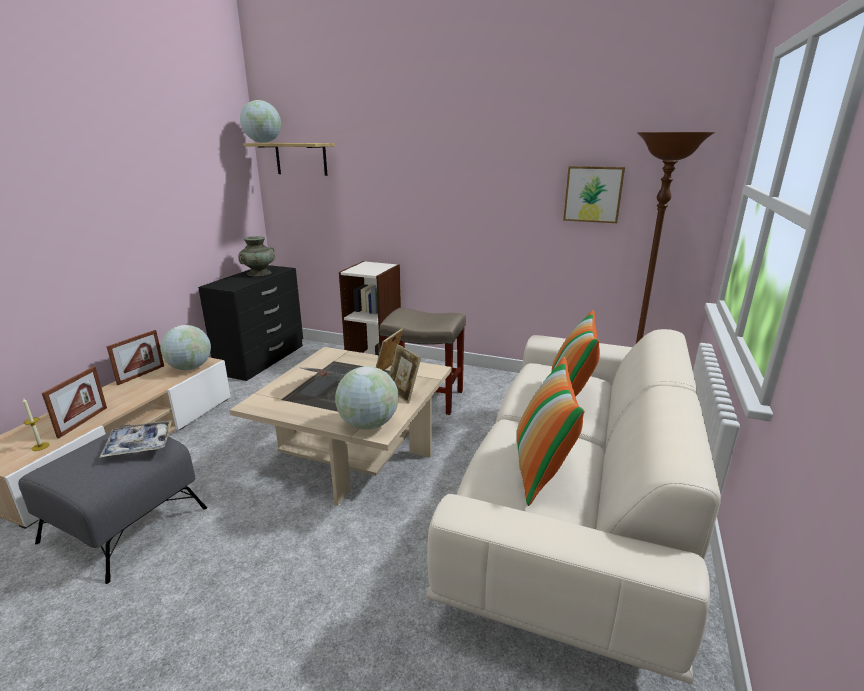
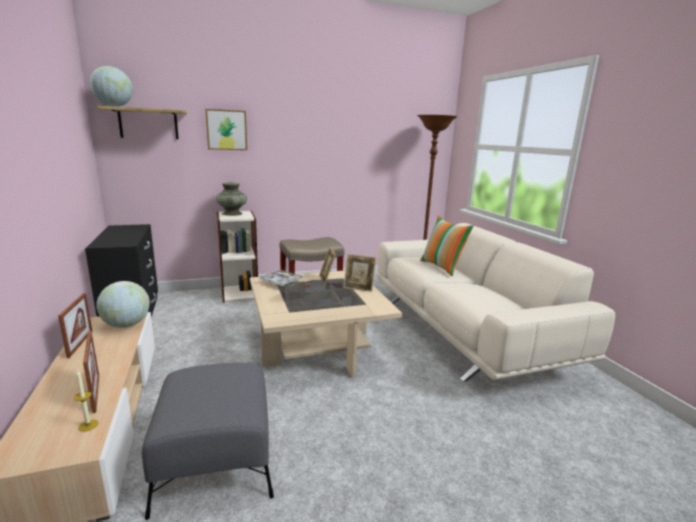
camera: 40 degrees left, 5 degrees down
(139, 444) = (229, 373): tray -> tray (281, 282)
(259, 273) = (124, 231): turquoise vase -> turquoise vase (232, 213)
(368, 424) = (373, 307): globe -> none
(542, 471) = (490, 297): pillow -> none
(593, 194) = (385, 152): picture -> picture (226, 130)

